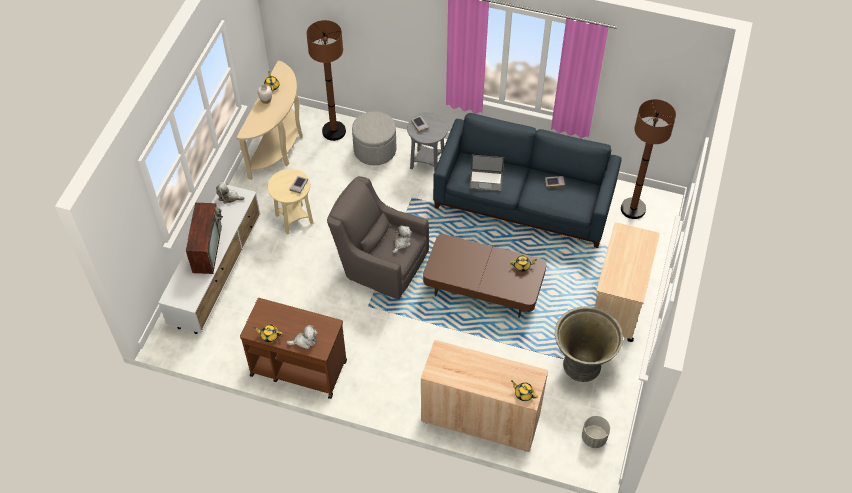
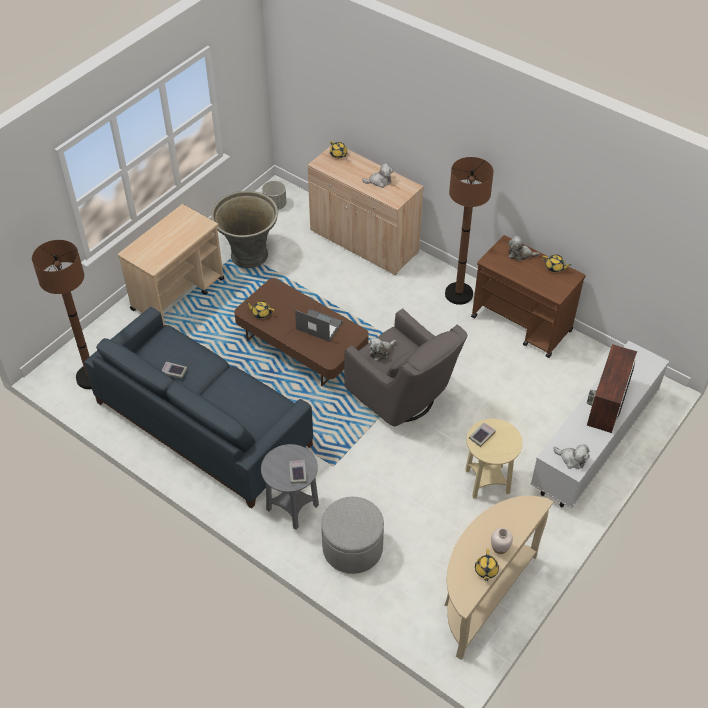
camera: 160 degrees left, 5 degrees down
(334, 131) = (398, 596): brown floor lamp -> brown floor lamp (458, 294)
(466, 370) = (379, 181): none -> plush toy
(486, 180) = (250, 396): laptop -> laptop (318, 325)

